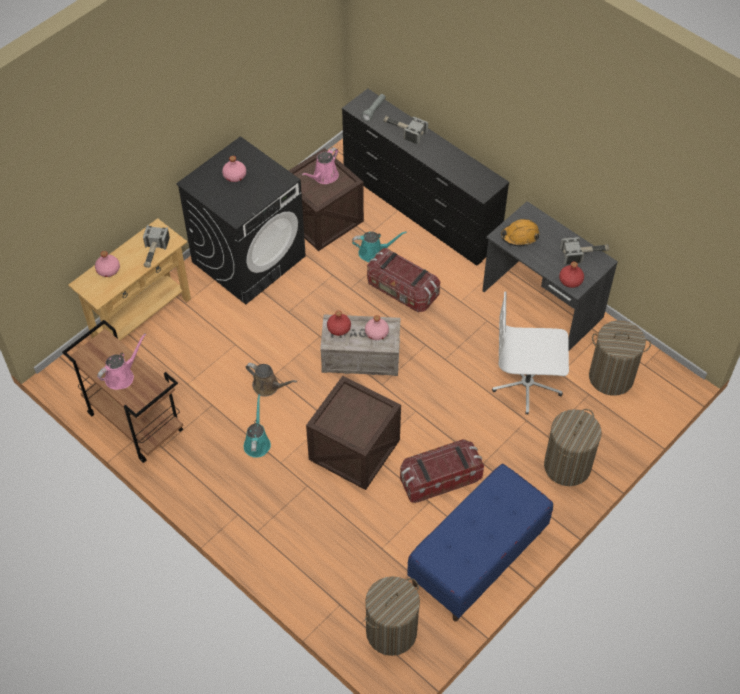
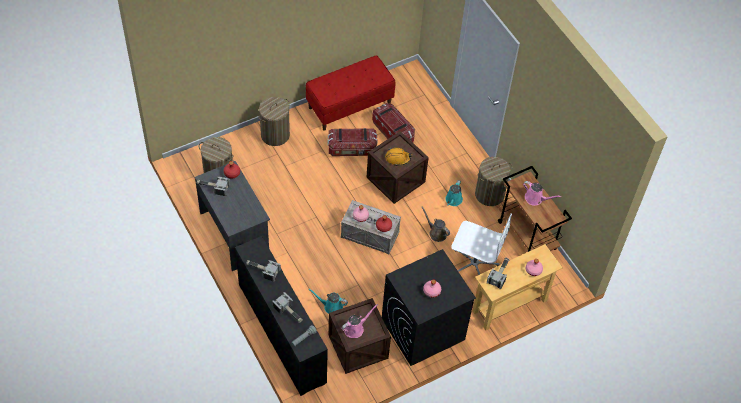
camera: 165 degrees left, 0 degrees up
(122, 376) = (535, 199): pink watering can -> pink watering can turned 120 degrees counterclockwise
(391, 631) = (410, 86): laundry basket -> laundry basket (489, 194)
(402, 291) = (324, 272): storage box -> storage box (393, 132)
(460, 165) = (262, 270): none -> hammer
(477, 558) = (349, 105): blue bench -> red bench
(520, 236) = (247, 212): orange hard hat -> orange hard hat (397, 158)
(527, 384) = (273, 186): white office chair -> white office chair (474, 263)

